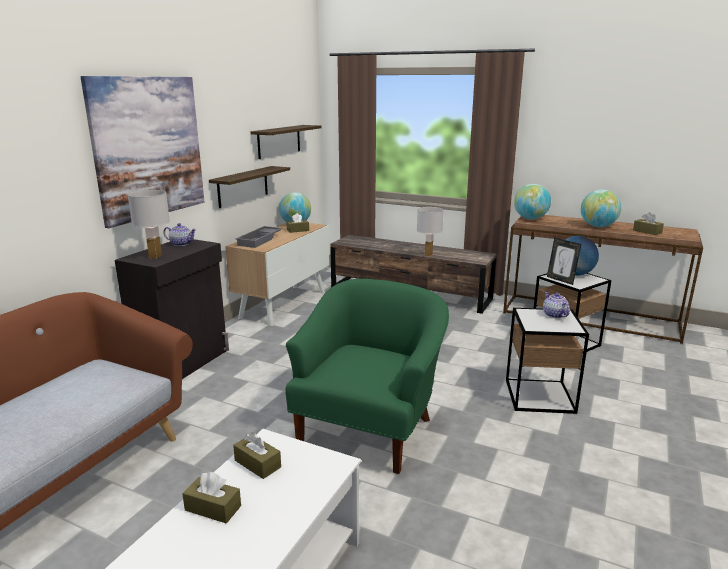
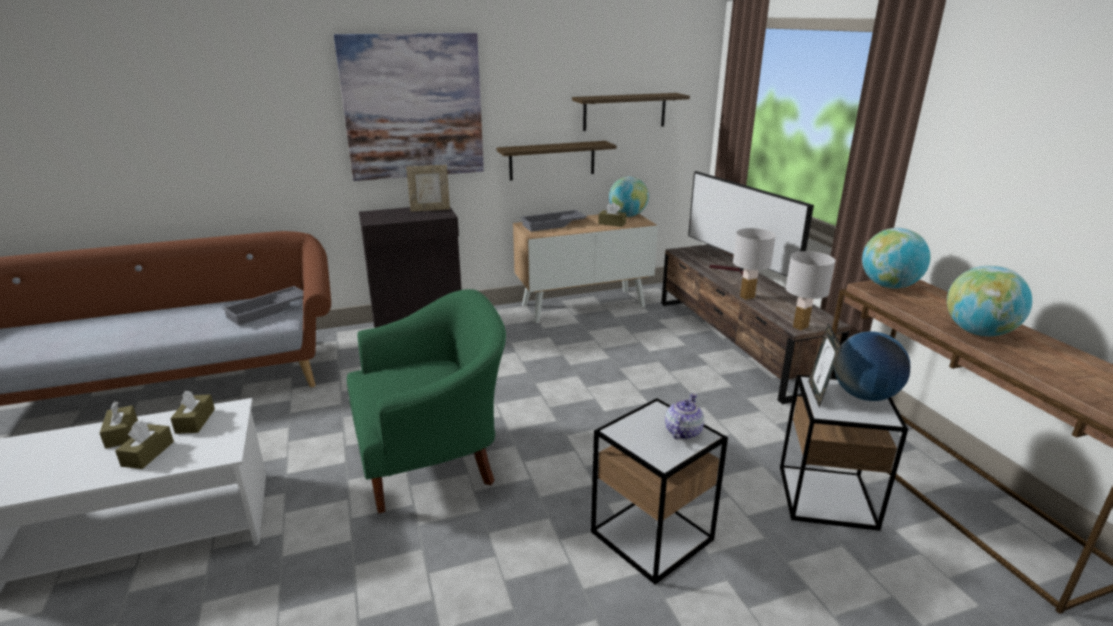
camera: 45 degrees right, 5 degrees up
(107, 377) = (268, 310): none -> grey tray
(155, 257) = (385, 216): white table lamp -> white table lamp (800, 327)
(181, 244) = (430, 210): teapot -> picture frame
(398, 245) = (738, 273): none -> television
(647, 232) = (1059, 372): brown tissue box -> brown tissue box (148, 454)

